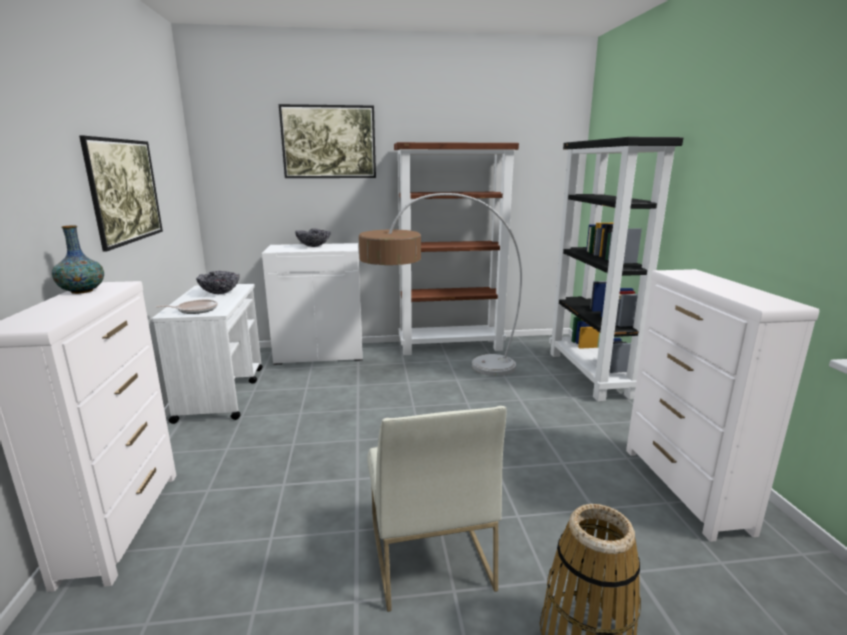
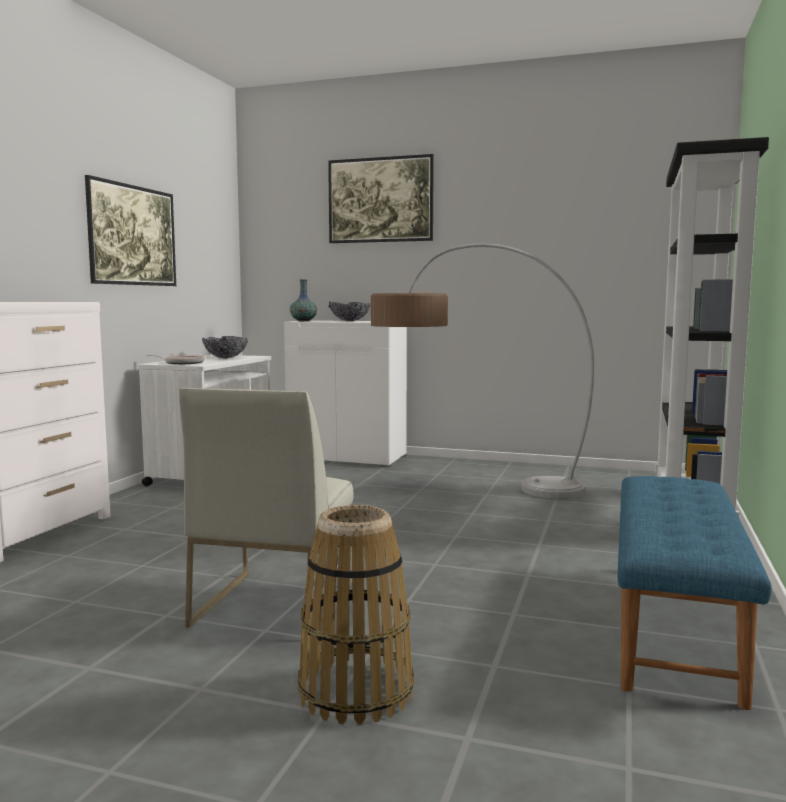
camera: 25 degrees right, 10 degrees down
(82, 291) = (43, 301): vase -> vase (303, 321)
(451, 346) = (519, 468): brown bookcase -> none
(684, 488) = (676, 624): white dresser -> blue bench

